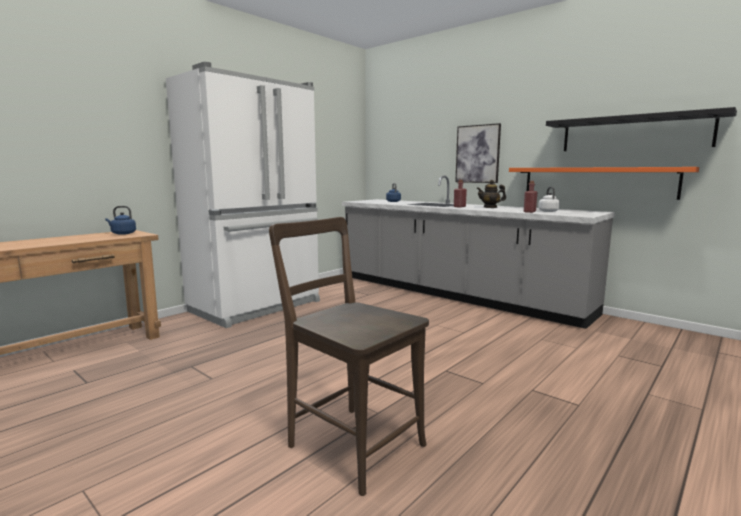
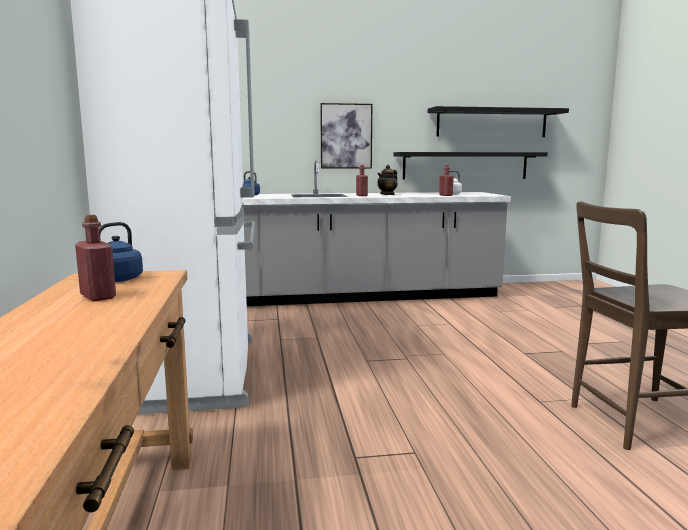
camera: 50 degrees left, 0 degrees up
(85, 237) = (98, 296): none -> red bottle
(596, 182) = (465, 165): orange shelf -> black shelf

